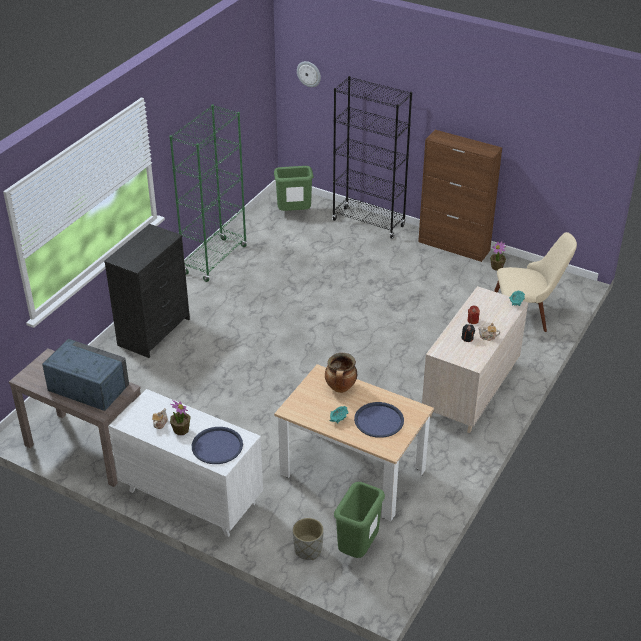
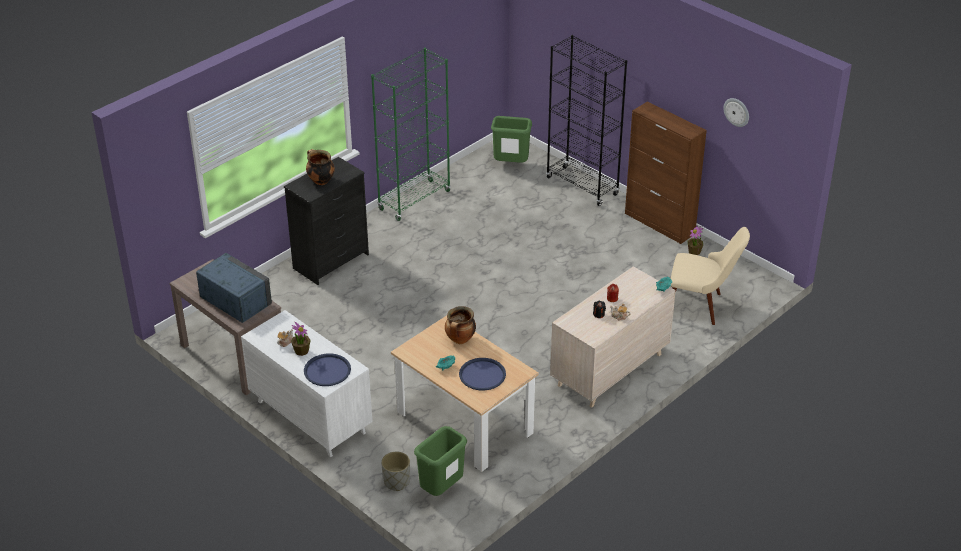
camera: 15 degrees right, 0 degrees up
(140, 250) = (320, 181): none -> cooking pot
(309, 73) = (538, 26): wall clock -> wall clock (737, 112)

